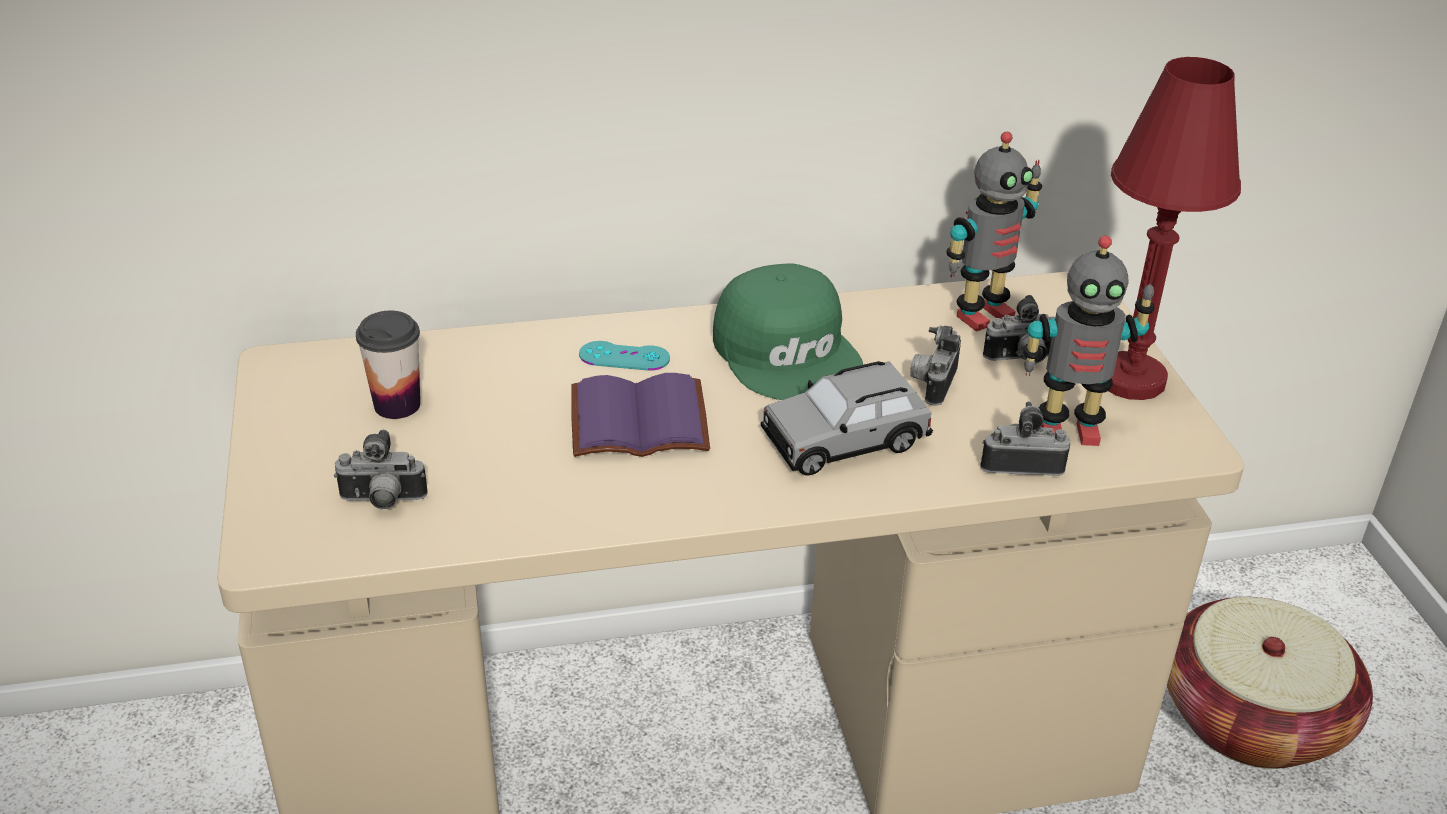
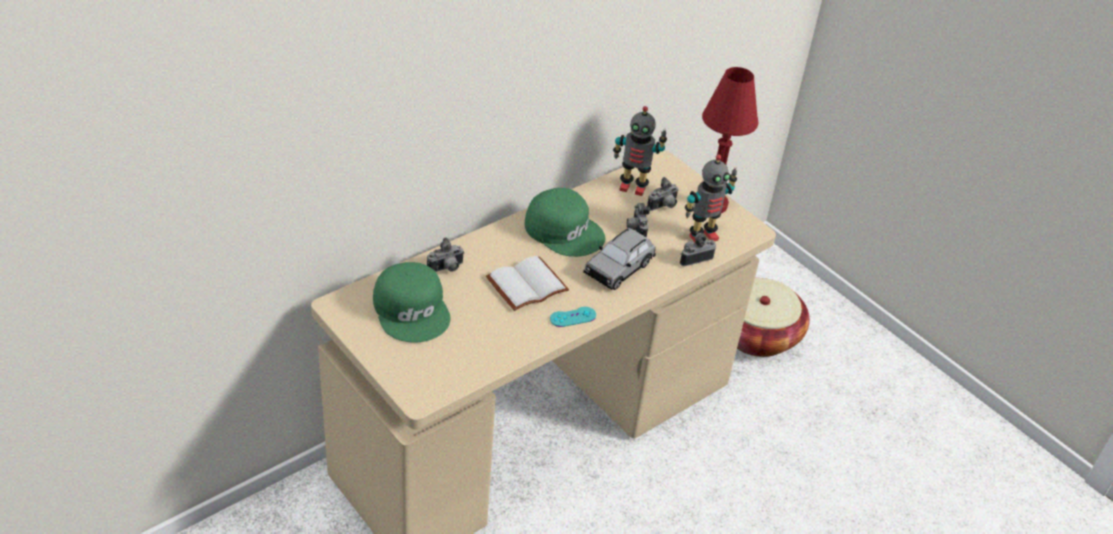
camera: 30 degrees left, 5 degrees up
(382, 502) = (448, 358): camera -> camera (446, 269)
(397, 405) = (412, 309): cup -> green cap
(624, 356) = (495, 254): turquoise game controller -> turquoise game controller (573, 317)
(641, 419) = (527, 283): purple book -> white book
(982, 314) = (633, 187): toy robot -> toy robot turned 75 degrees clockwise

